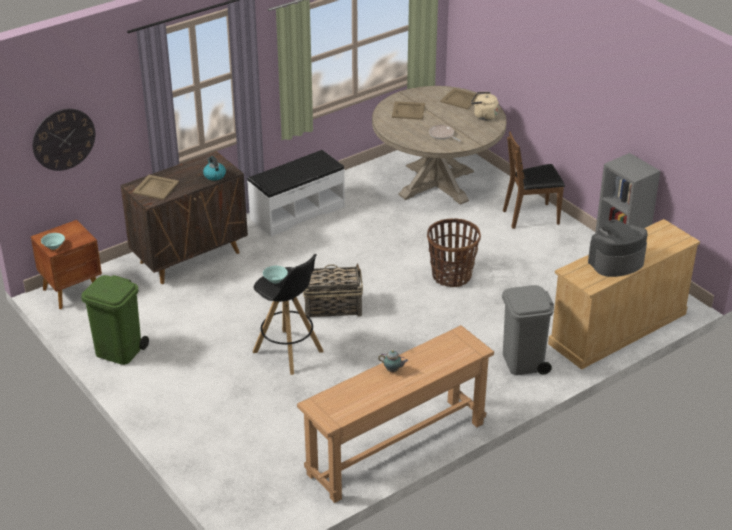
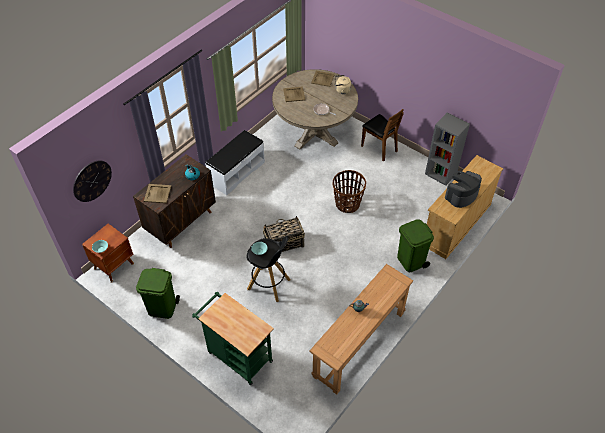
camera: 15 degrees left, 15 degrees up
(203, 426) = (237, 355): none -> green cart
(523, 362) = (411, 261): grey trash can -> green trash can
(531, 216) = (379, 148): brown chair -> brown chair turned 105 degrees counterclockwise

